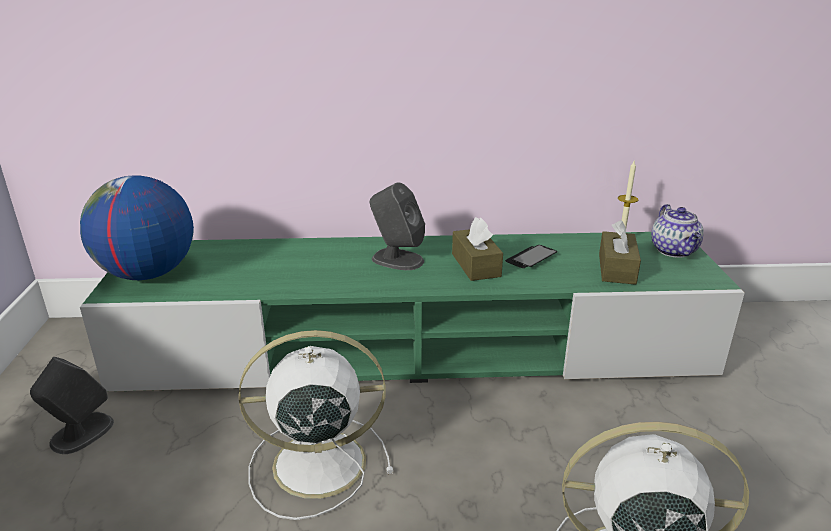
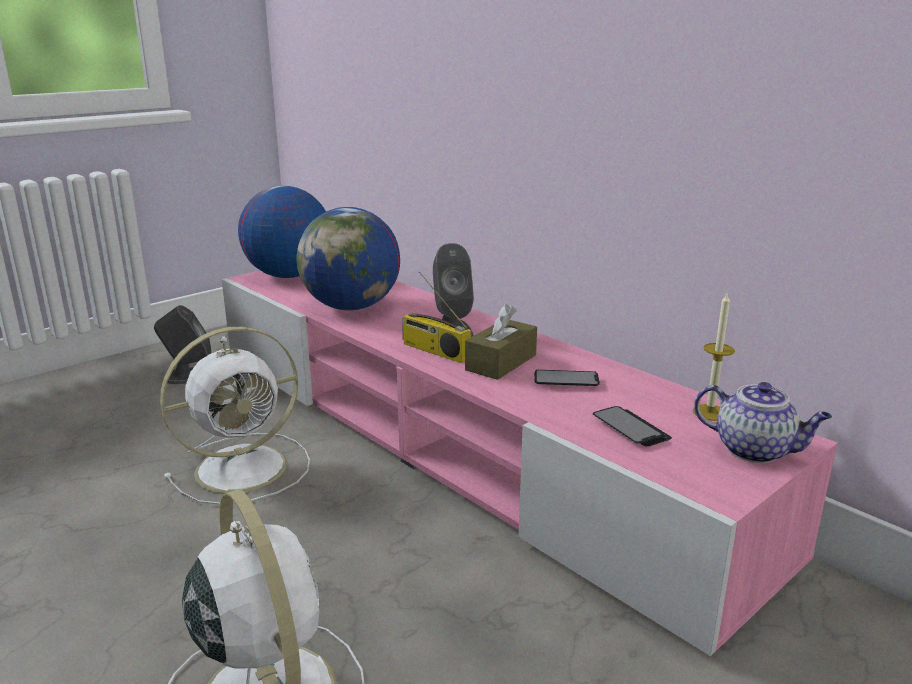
camera: 50 degrees right, 5 degrees down
(281, 275) = (352, 307): none -> globe
(315, 464) = (245, 467): white fan -> white fan turned 105 degrees clockwise
(417, 348) = (457, 442): green tv stand -> pink tv stand
(421, 278) = (434, 351): none -> radio
(616, 268) = (630, 428): brown tissue box -> phone
(674, 251) = (755, 450): teapot -> teapot turned 105 degrees counterclockwise

